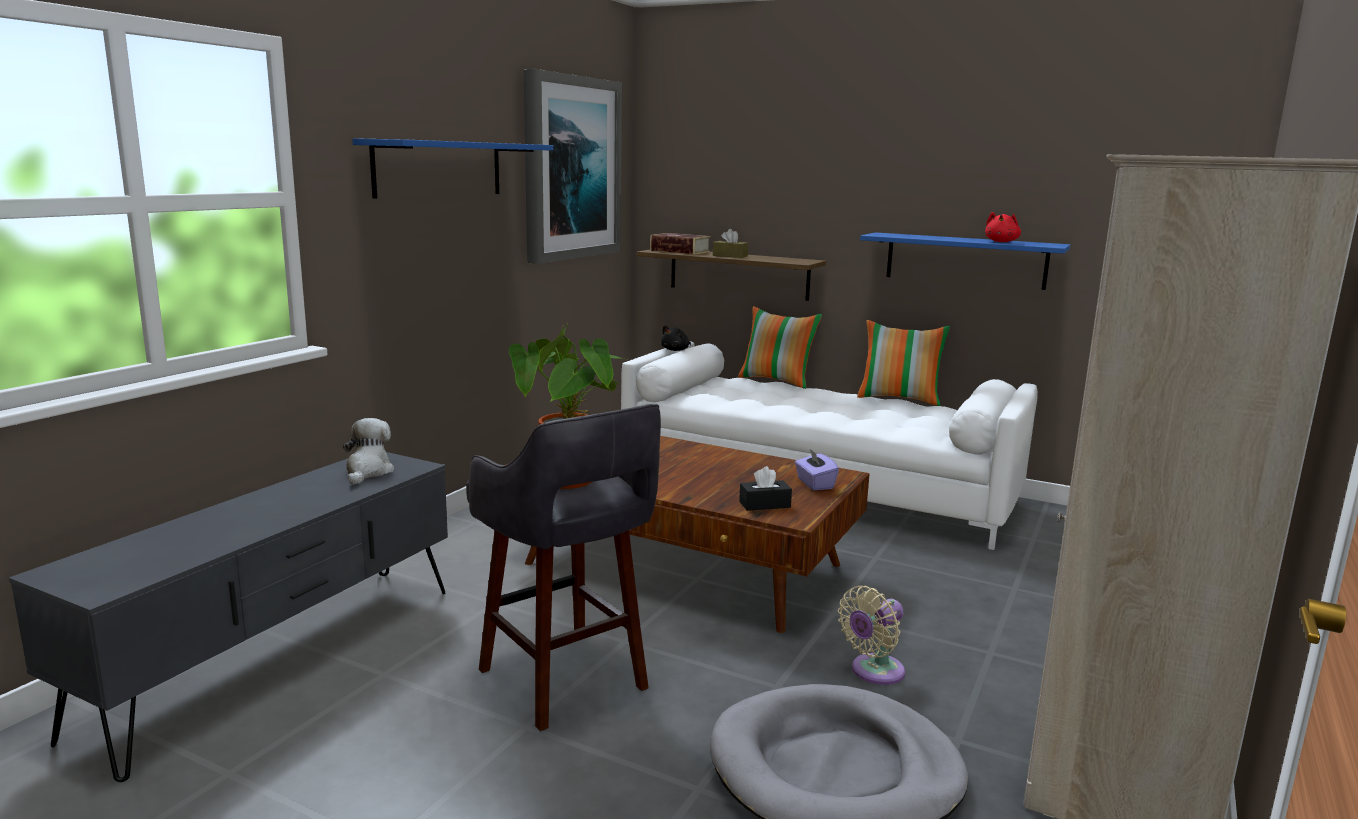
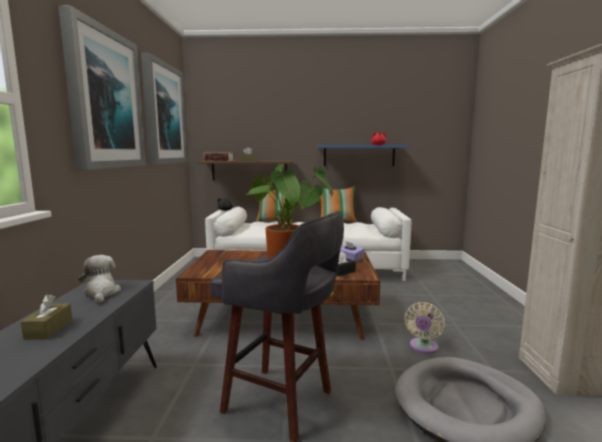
camera: 25 degrees left, 5 degrees down
(280, 506) = (49, 329): none -> brown tissue box
(439, 168) = (105, 100): blue shelf -> picture

